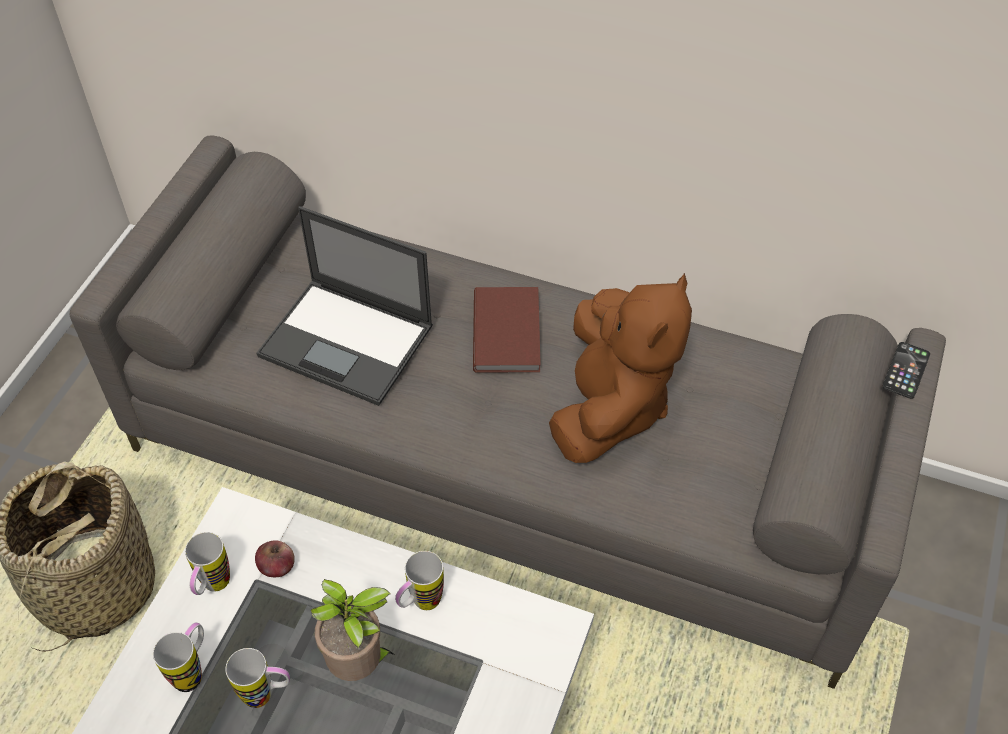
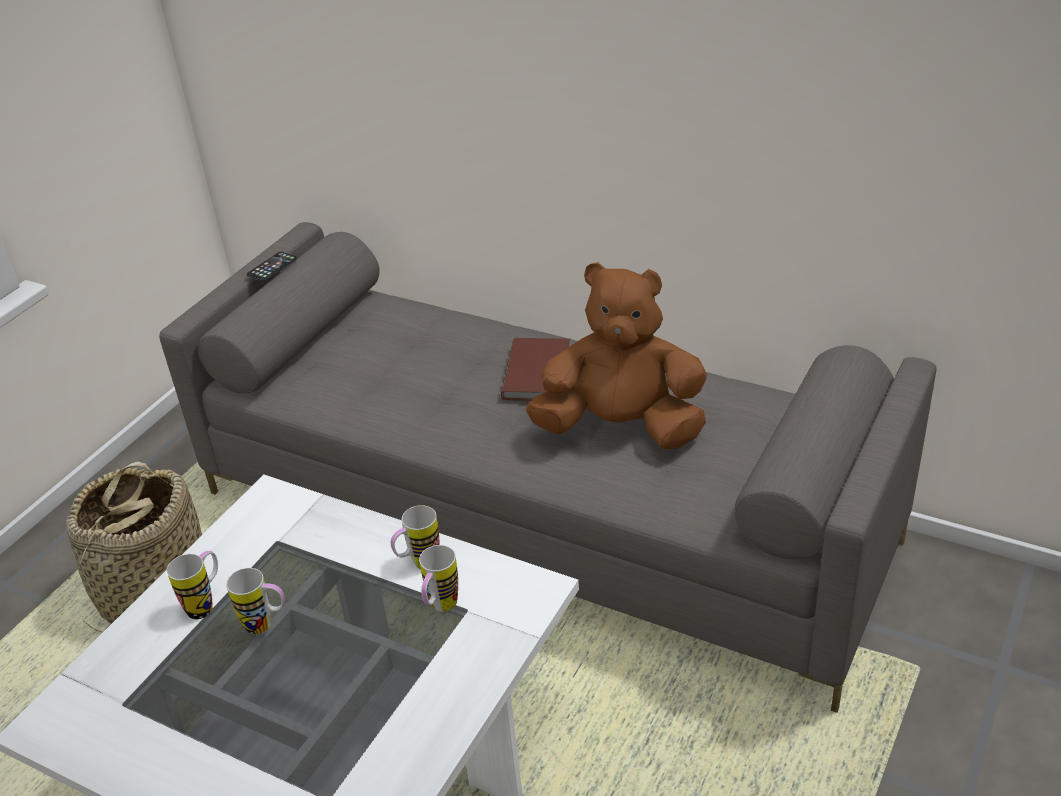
camera: 10 degrees right, 15 degrees down
(213, 588) = (238, 545): mug -> mug (440, 608)
(277, 567) = (297, 532): apple -> none
(348, 341) = (396, 376): laptop -> none
(360, 664) = (354, 607): potted plant -> none
(610, 406) = (621, 428): brown plush toy -> brown plush toy turned 105 degrees counterclockwise
(906, 370) = (892, 386): phone -> phone (272, 267)

